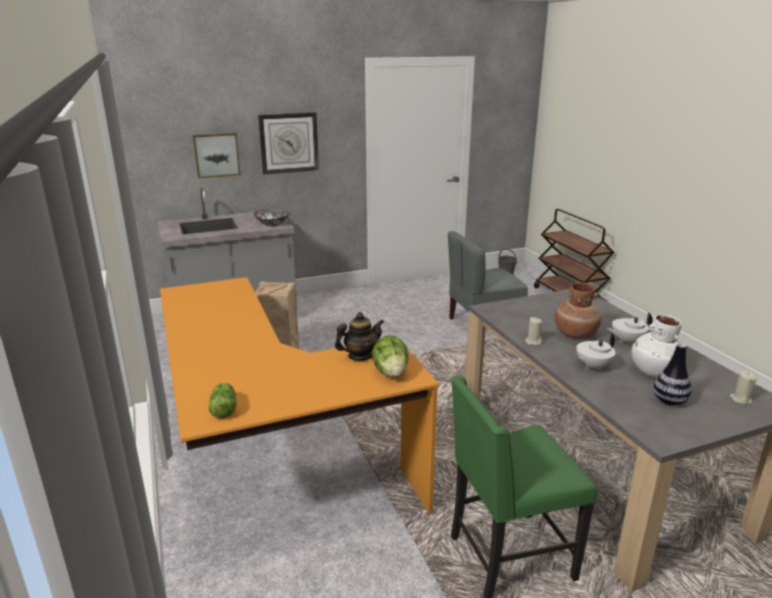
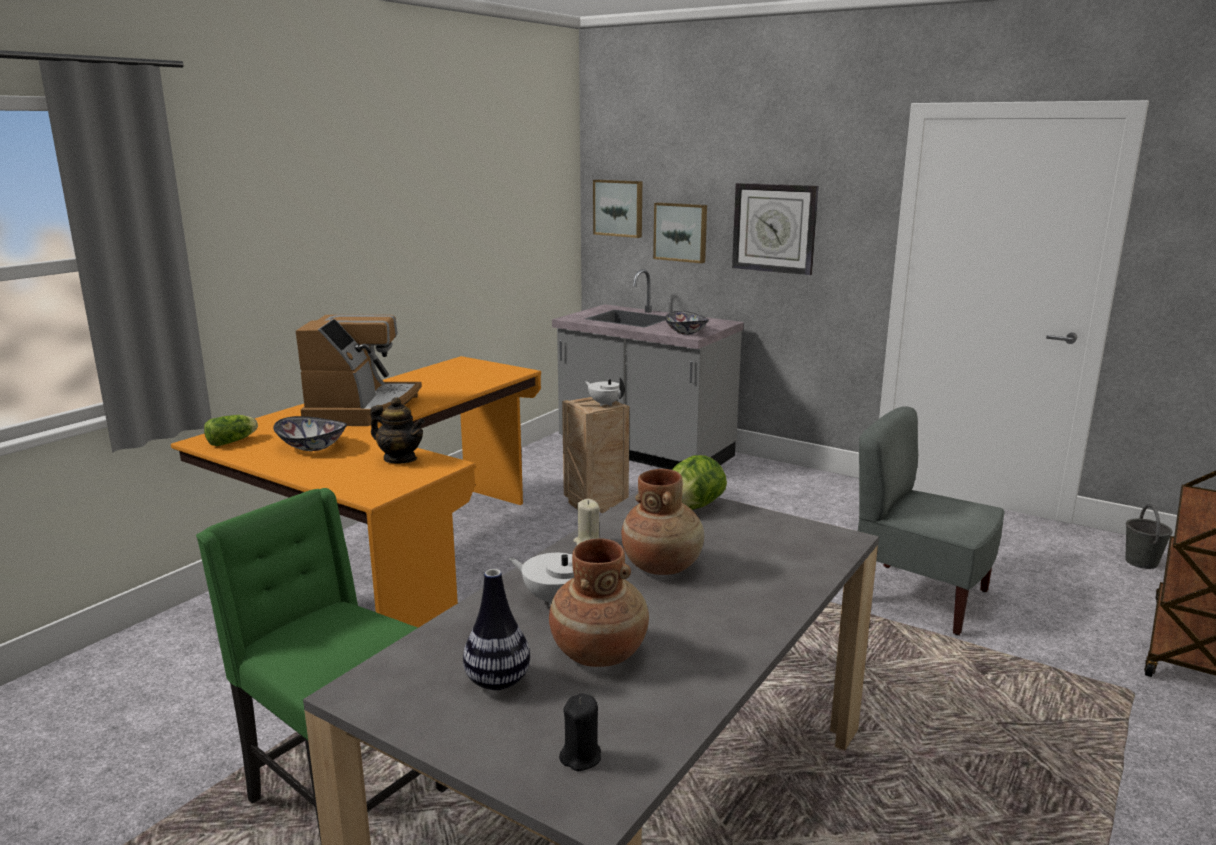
camera: 55 degrees right, 5 degrees down
(156, 143) = (619, 208): none -> picture
(230, 346) = (362, 409): none -> coffee machine
(289, 380) = (312, 447): none -> bowl
(391, 373) = (373, 481): lettuce -> lettuce (693, 507)
(626, 341) = (694, 611): white teapot -> white teapot (605, 403)
(653, 372) = (599, 653): white vase -> brown vase
(740, 399) = (581, 757): beige candle -> black candle

